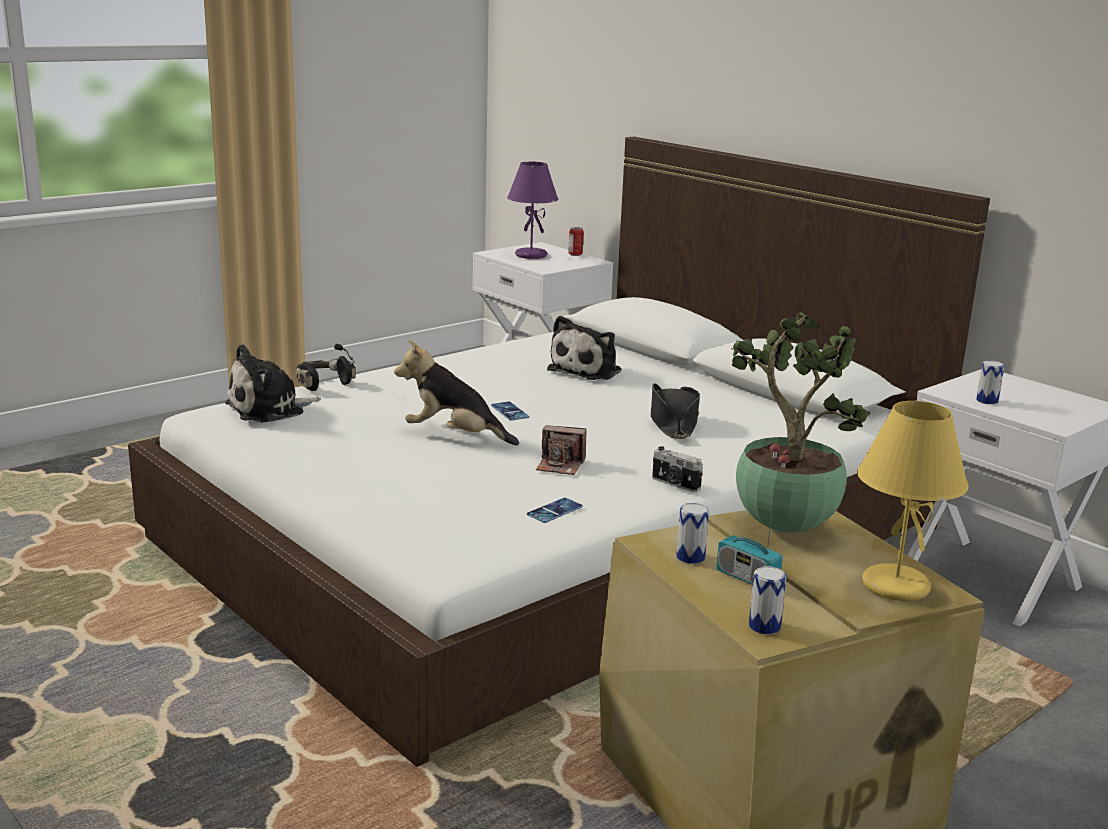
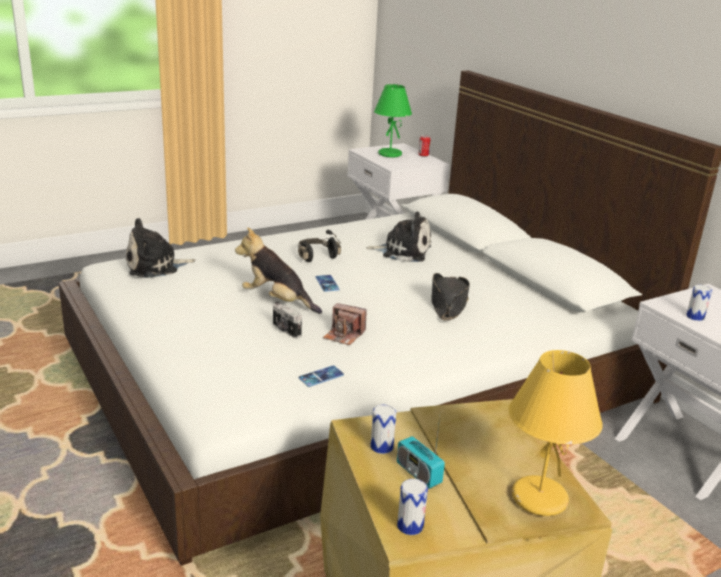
camera: 10 degrees right, 5 degrees up
(322, 383) = (203, 247): black headphones -> black headphones (316, 256)
(530, 255) = (389, 154): purple table lamp -> green table lamp
(588, 370) = (403, 251): plush toy -> plush toy turned 120 degrees counterclockwise
(675, 484) = (425, 361): camera -> camera (285, 330)
(782, 526) = (469, 424): potted plant -> none

